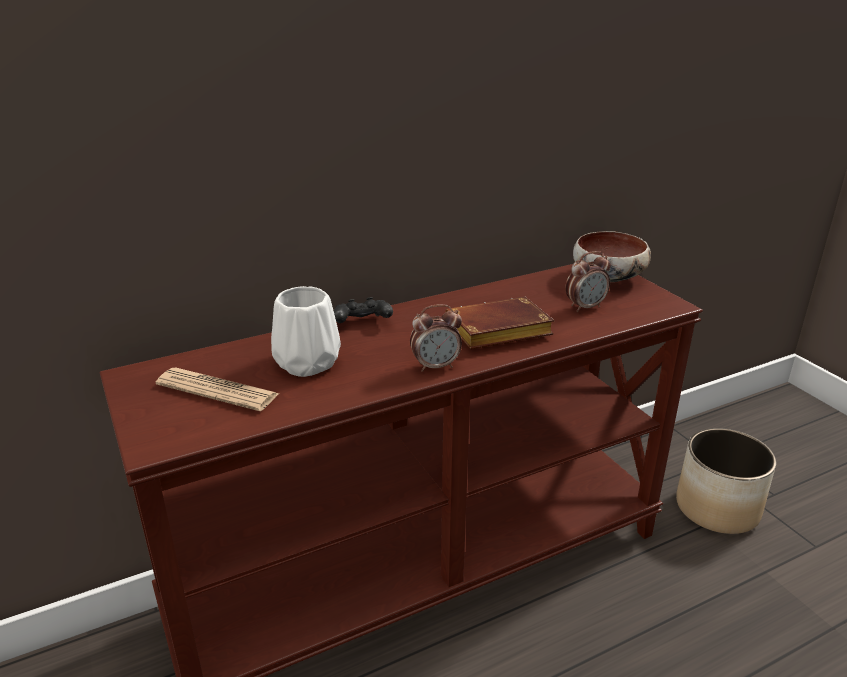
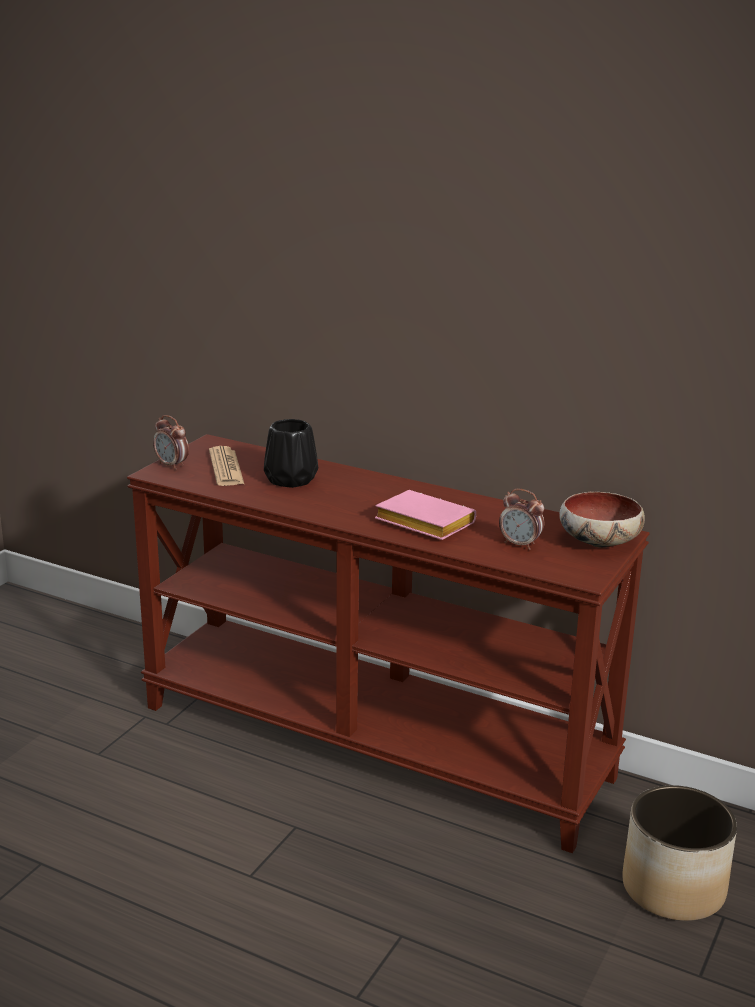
camera: 55 degrees right, 5 degrees down
(308, 363) = (290, 480): white vase -> black vase
(362, 323) = (366, 478): black game controller -> none
(436, 366) = (341, 516): alarm clock -> alarm clock (172, 465)
(496, 332) = (421, 523): brown book -> pink book

